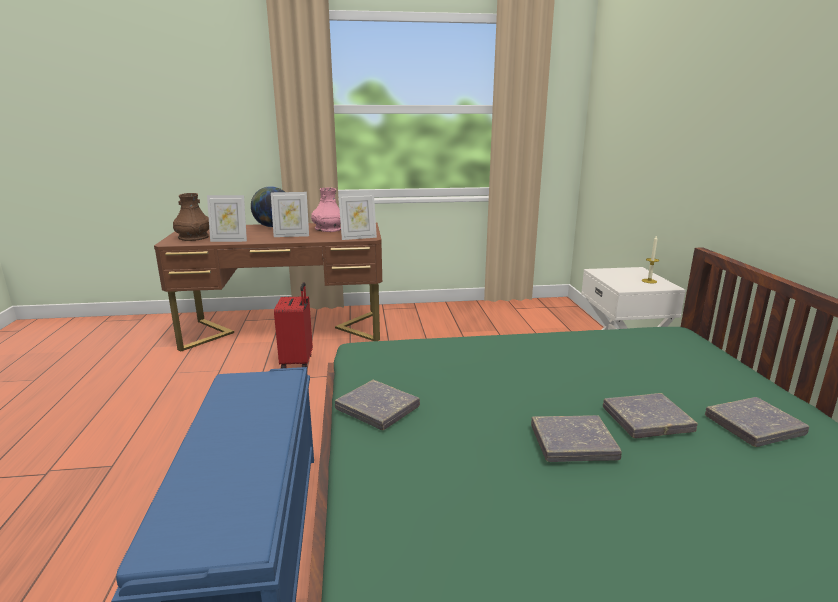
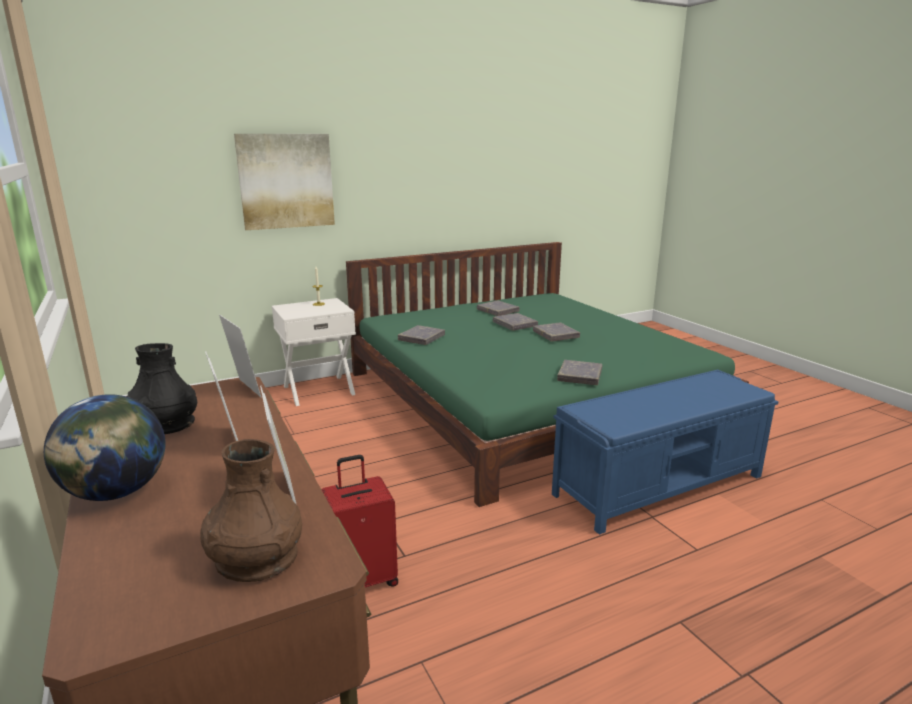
camera: 110 degrees left, 0 degrees up
(328, 229) = (165, 425): pink vase -> black vase
(577, 343) = (421, 338): none -> grey book
(686, 133) = (286, 181): none -> picture

